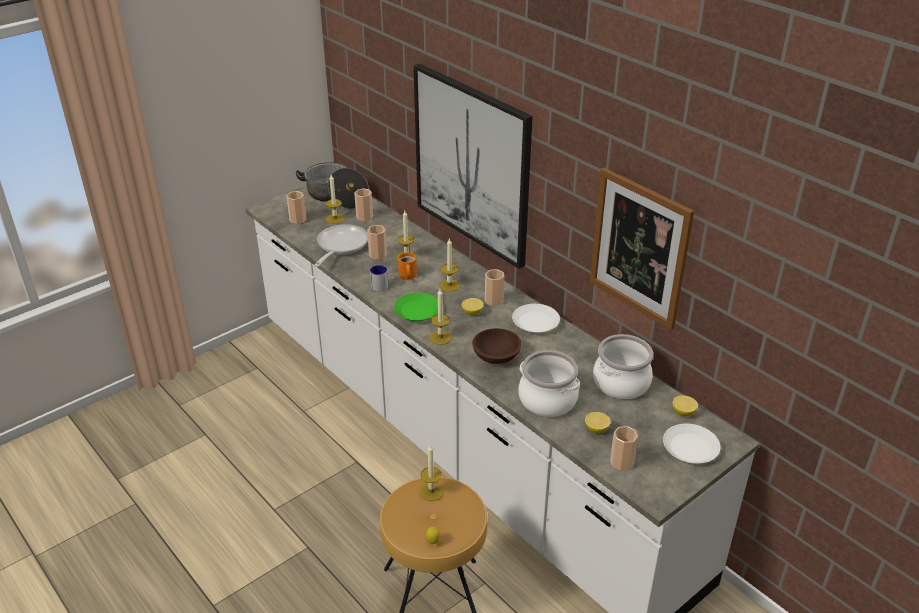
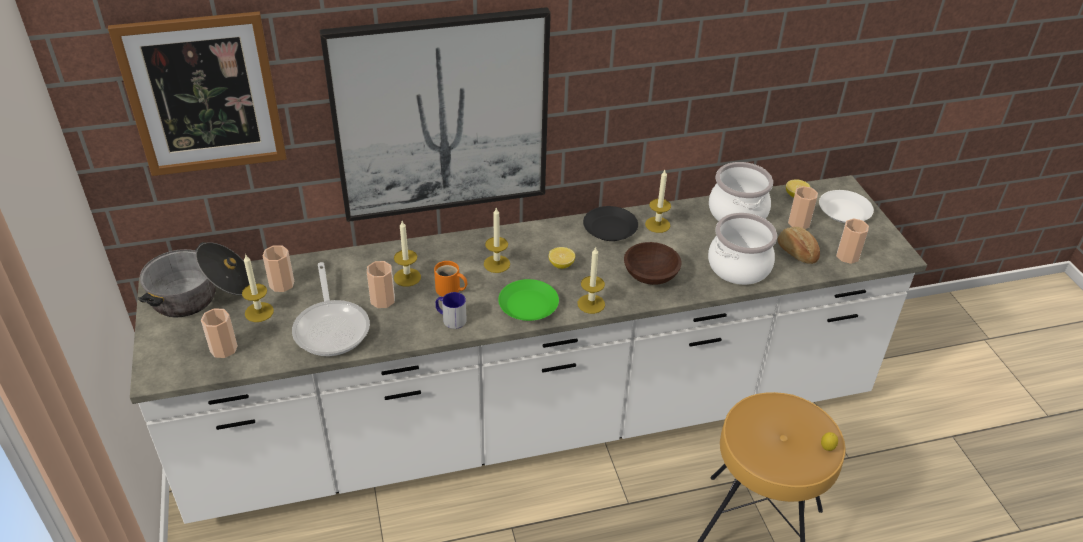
camera: 65 degrees left, 5 degrees up
(340, 246) = (332, 327): frying pan -> frying pan turned 150 degrees counterclockwise
(431, 491) = (753, 424): candle -> candle (657, 224)
(494, 300) = (550, 242): cup -> cup (799, 223)
(536, 322) = (610, 228): white plate -> black plate
(596, 429) = (796, 253): lemon -> bread
(639, 248) = (709, 78): picture -> picture (203, 95)

